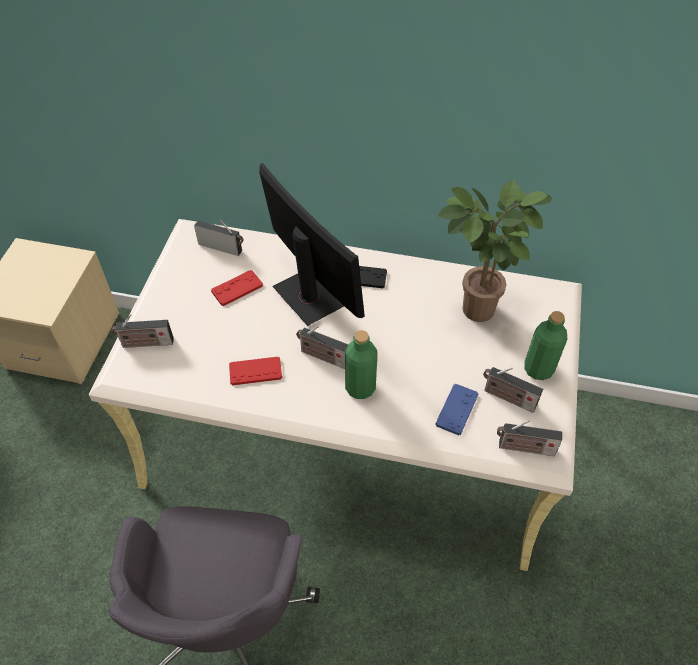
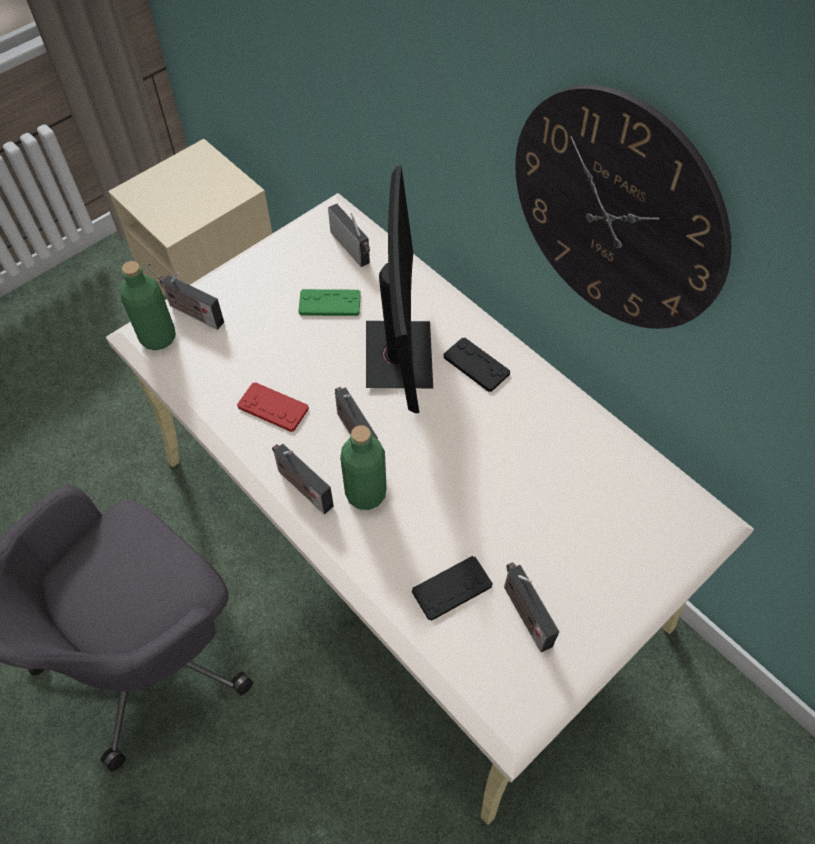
camera: 35 degrees right, 5 degrees up
(237, 288) = (330, 303): red game controller -> green game controller
(432, 125) = (616, 212): none -> wall clock
(456, 410) = (452, 588): blue game controller -> black game controller
(476, 313) = (575, 487): potted plant -> none
(523, 448) = (492, 687): radio -> radio (302, 487)
(538, 369) = (595, 603): green bottle -> green bottle (158, 337)

